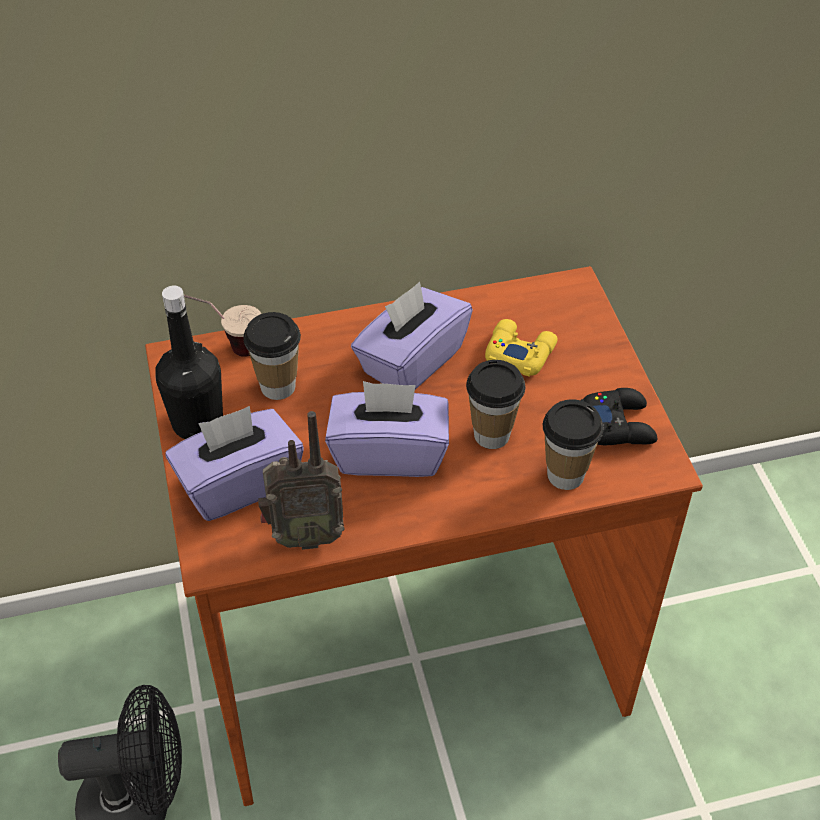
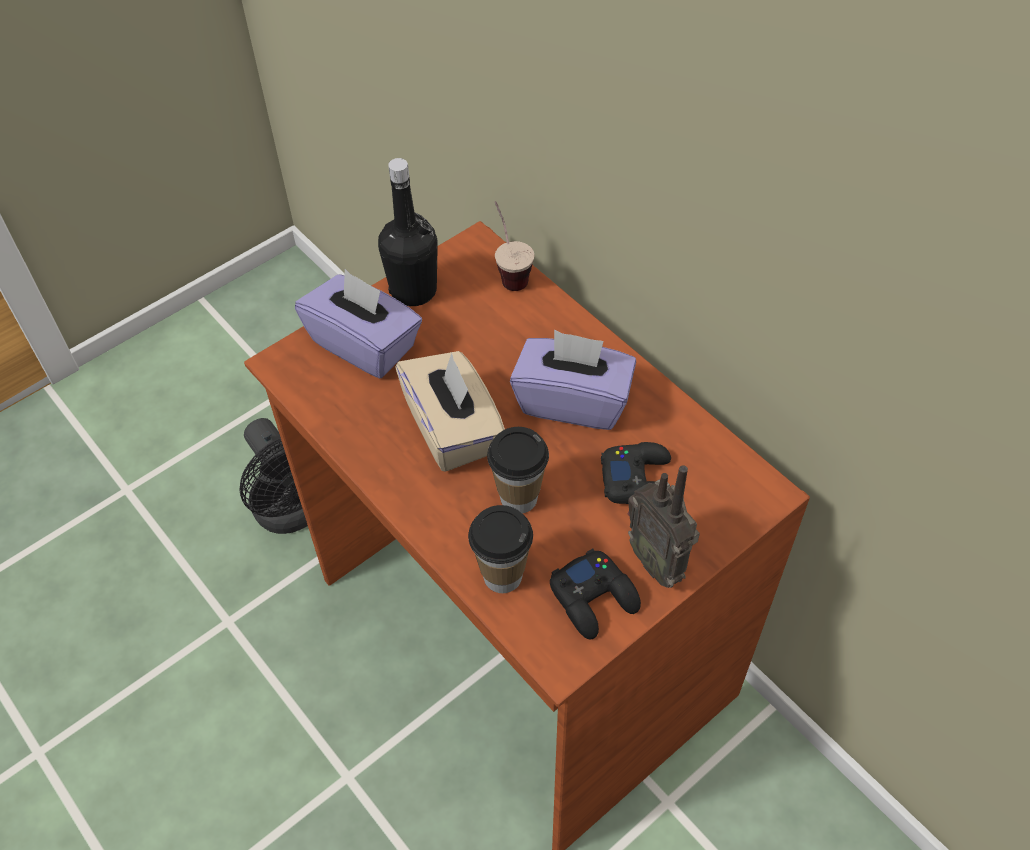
camera: 65 degrees right, 5 degrees up
(277, 387) = (483, 322): cup -> none
(304, 535) = (333, 410): radio -> radio (658, 561)
(389, 453) = (453, 430): purple tissue box -> beige tissue box
(519, 353) = (639, 480): yellow game controller -> black game controller

